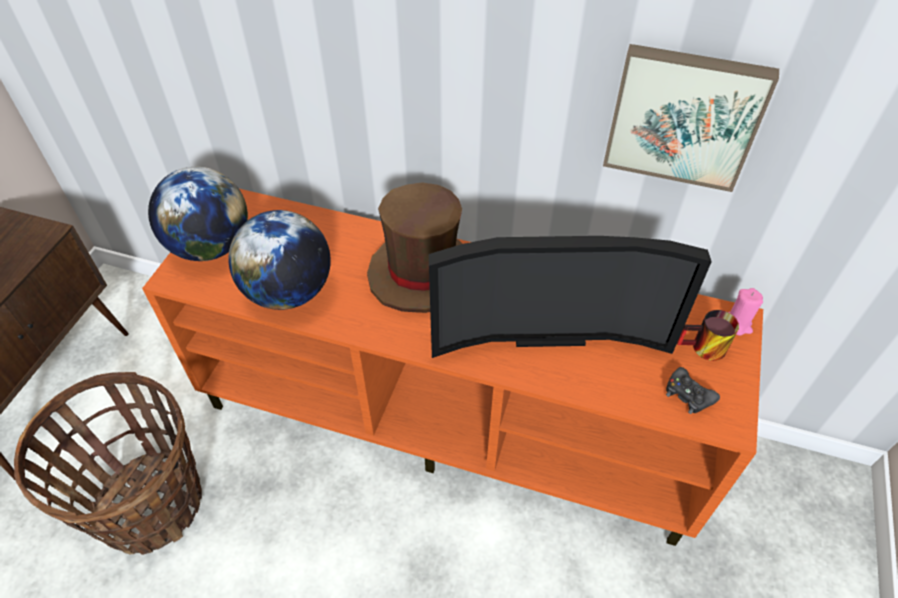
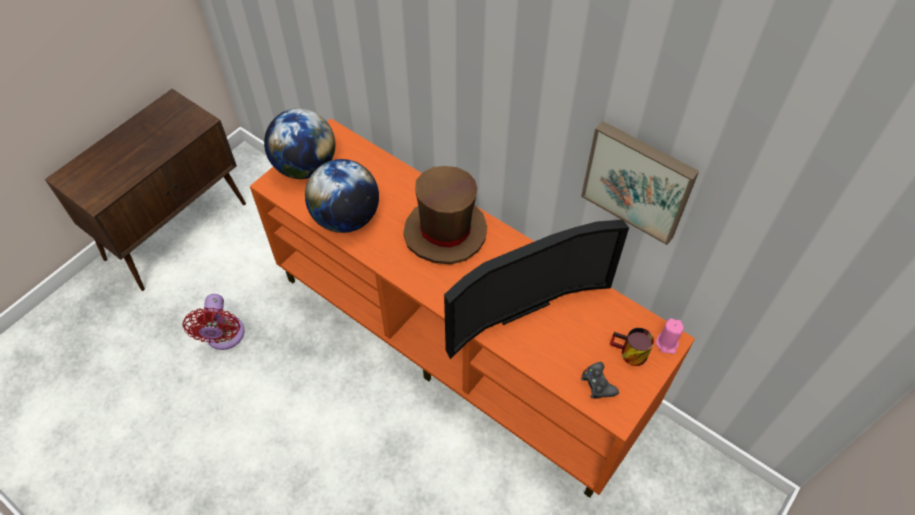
camera: 20 degrees right, 5 degrees up
(151, 504) = (224, 337): basket -> red fan
(547, 330) = (518, 303): television -> television turned 45 degrees counterclockwise

